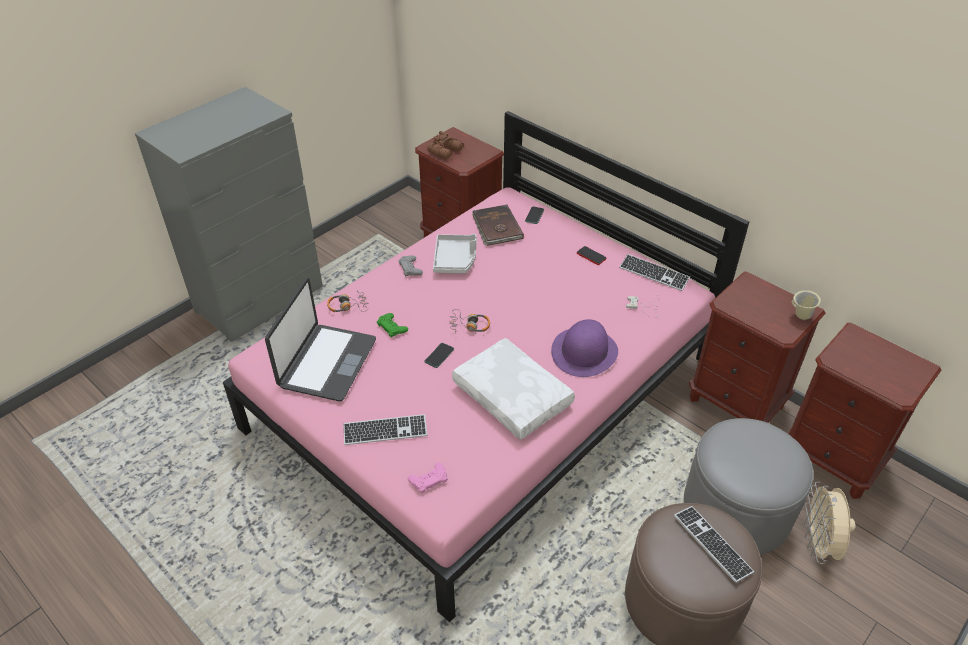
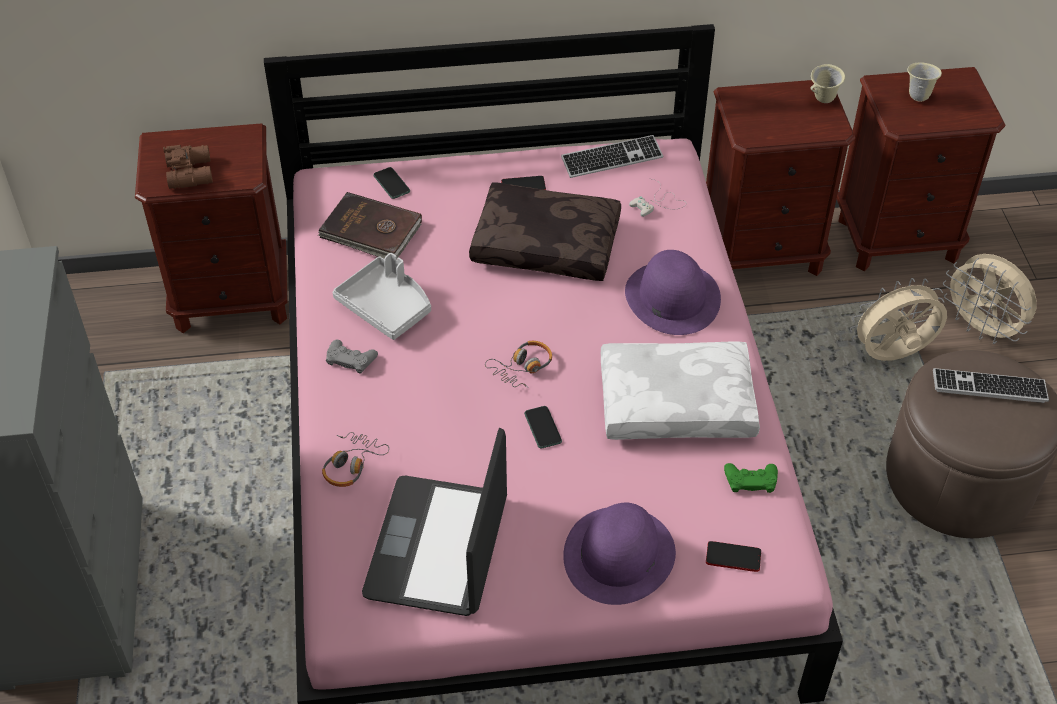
camera: 50 degrees left, 5 degrees up
(326, 363) = (439, 547): laptop -> laptop turned 135 degrees counterclockwise
(385, 431) = (619, 554): keyboard -> purple hat
(392, 327) = (443, 443): green game controller -> green game controller (750, 480)
(429, 480) = (733, 557): pink game controller -> phone
(564, 286) = (547, 243): none -> brown pillow
(736, 510) = (892, 356): grey ottoman -> beige fan
(870, 354) = (918, 96): none -> beige mug

